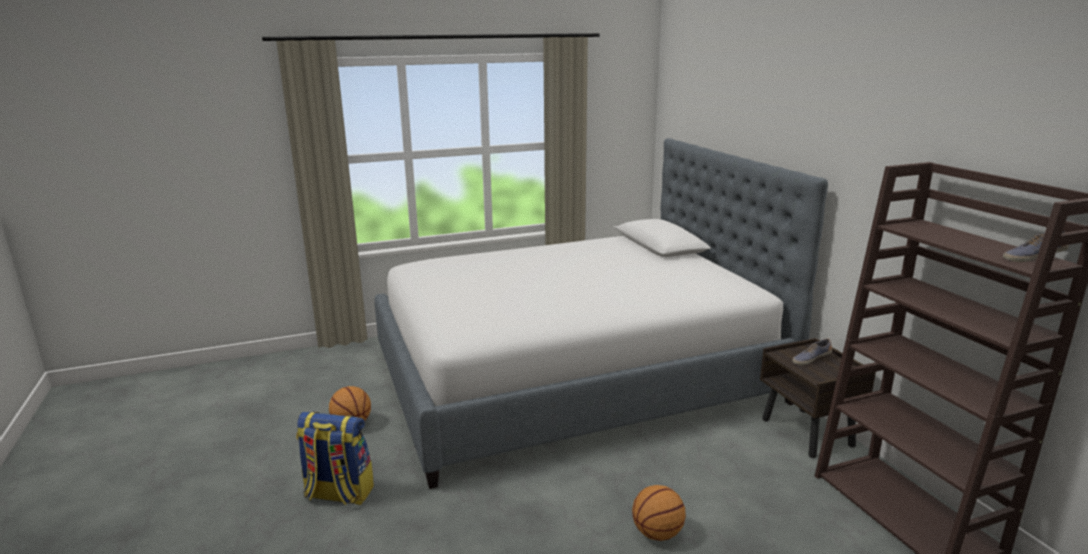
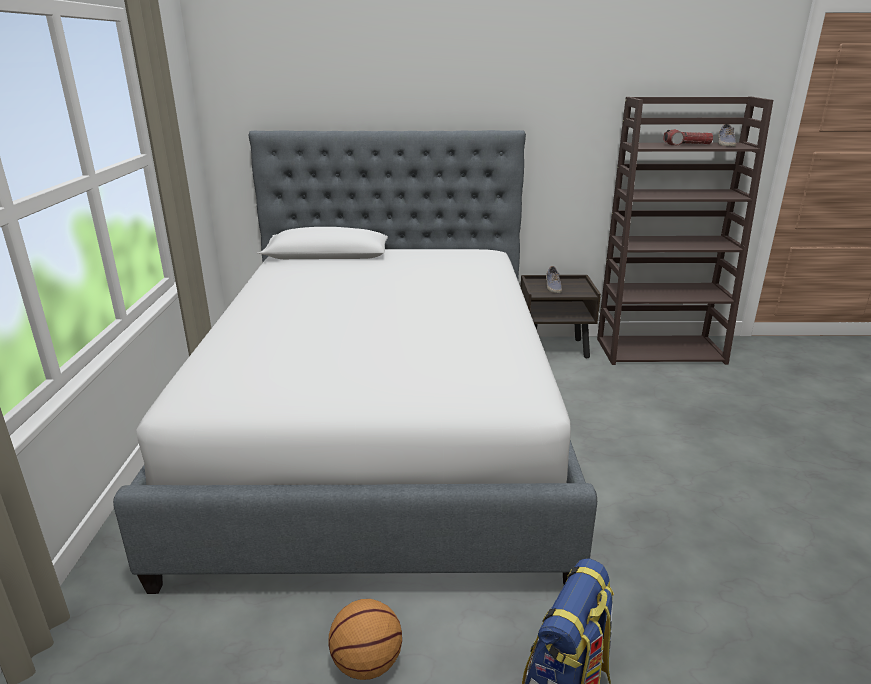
camera: 70 degrees left, 5 degrees up
(657, 534) = (677, 451): basketball -> none
(967, 241) = (687, 145): none -> flashlight

